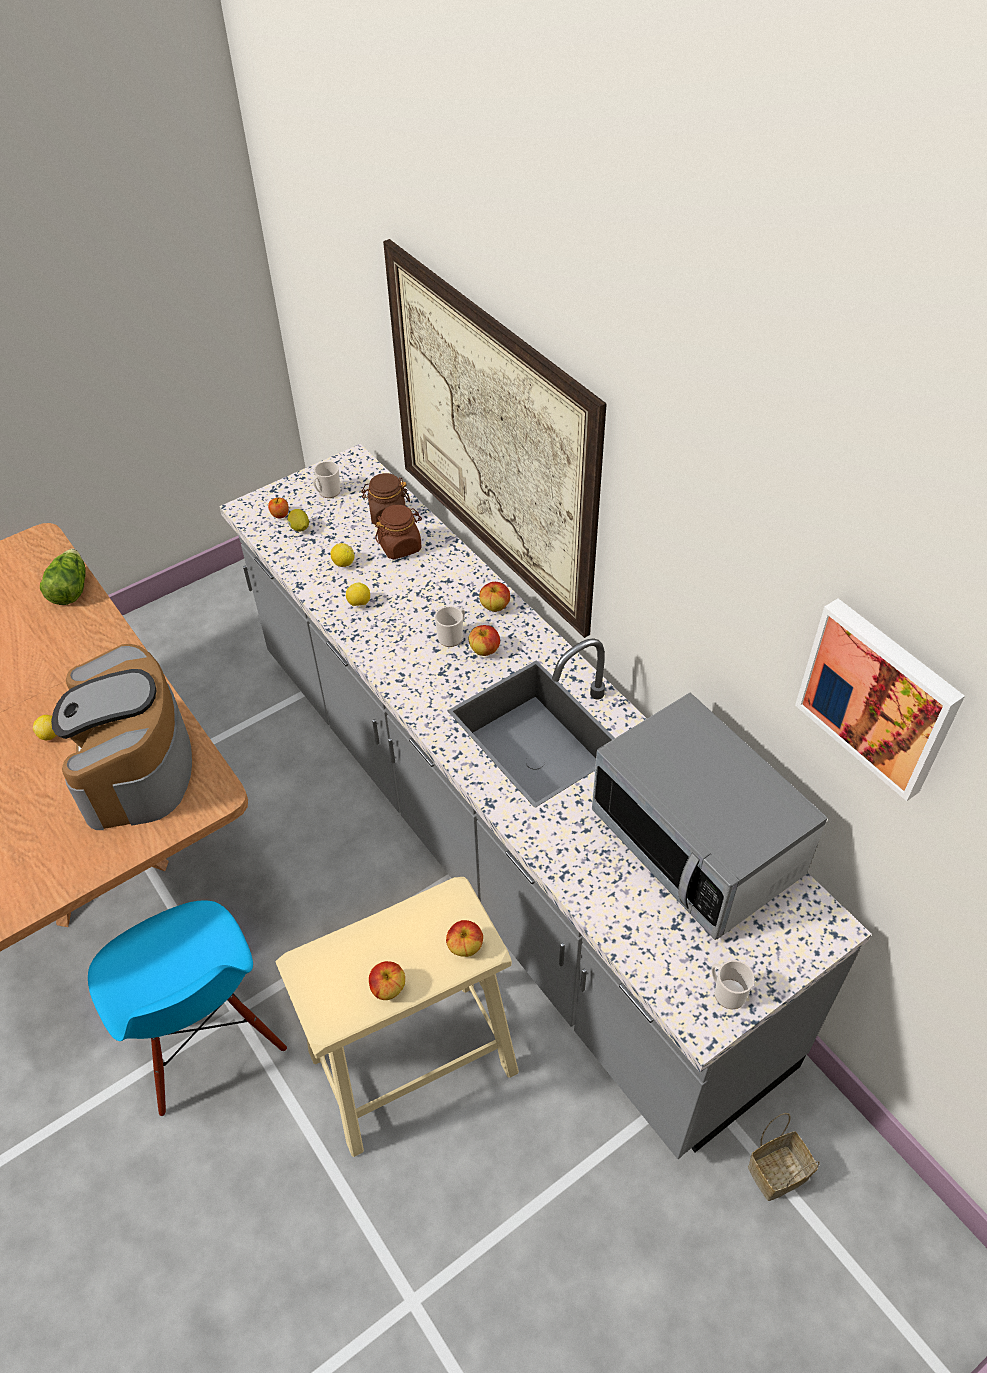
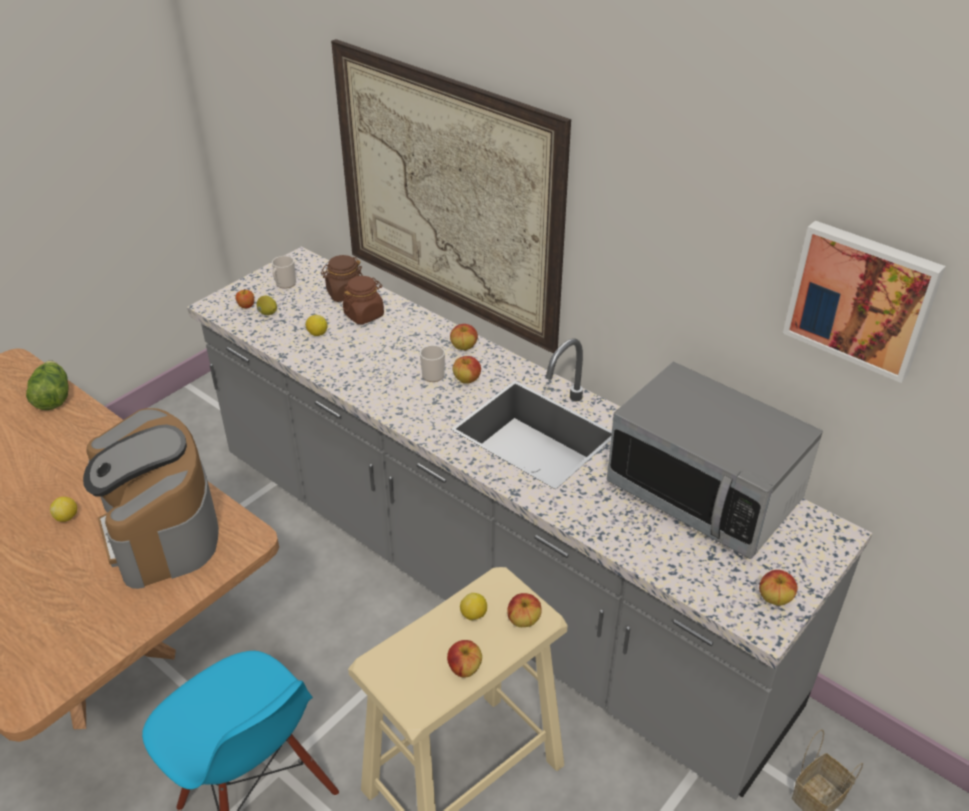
camera: 15 degrees left, 10 degrees down
(359, 603) = (342, 361): lemon -> lemon (473, 615)
(726, 992) = (774, 598): mug -> apple

